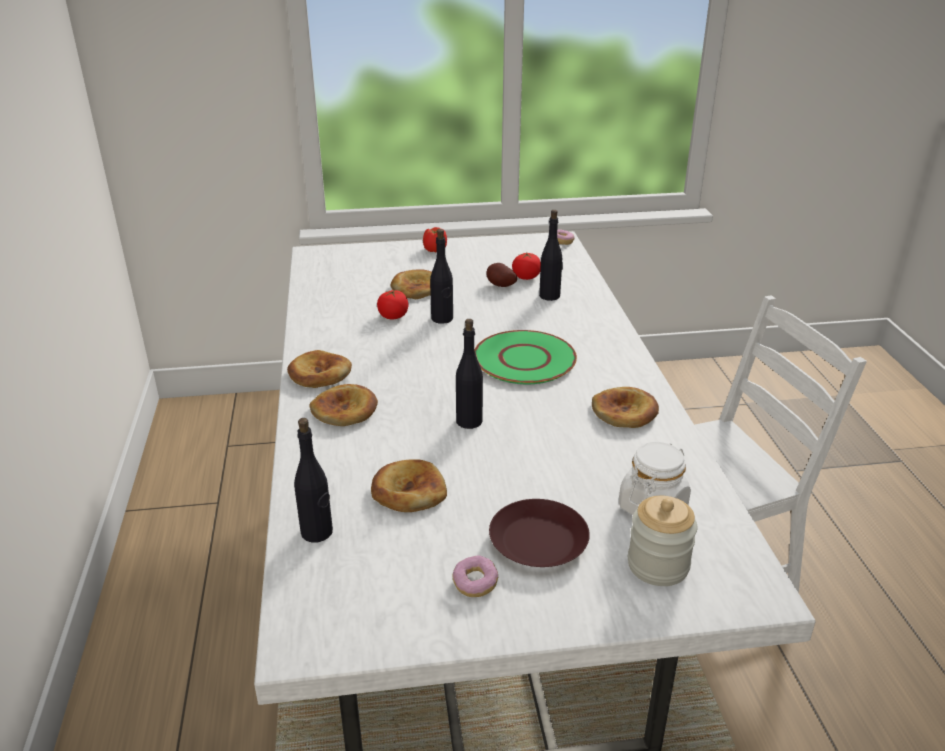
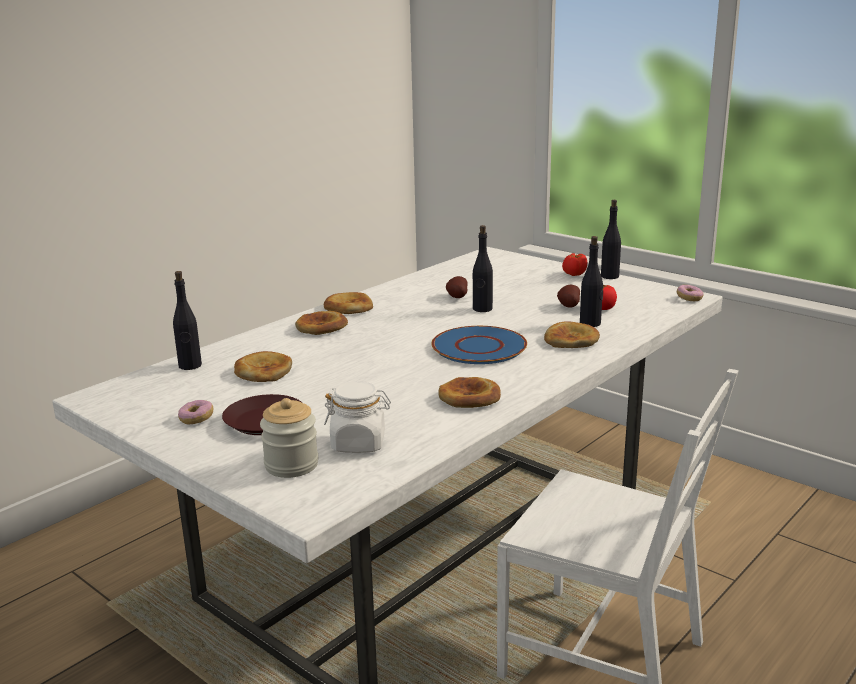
camera: 50 degrees right, 10 degrees down
(393, 316) = (456, 297): tomato -> potato
(416, 288) = (508, 289): bread -> bread (571, 340)
(469, 421) = (368, 359): black bottle -> black bottle (609, 276)
(525, 359) = (479, 347): green plate -> blue plate

